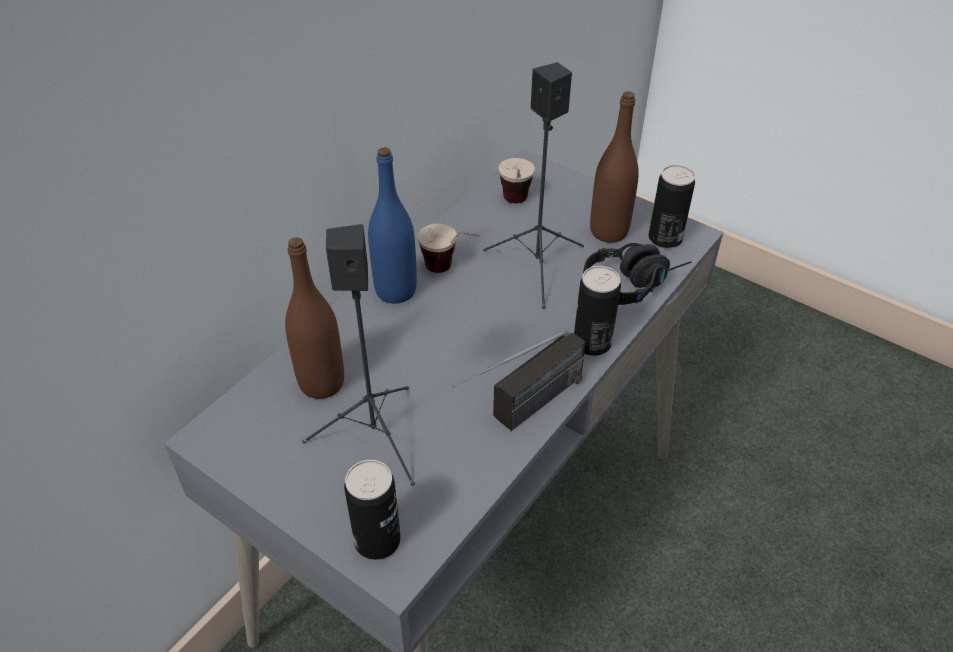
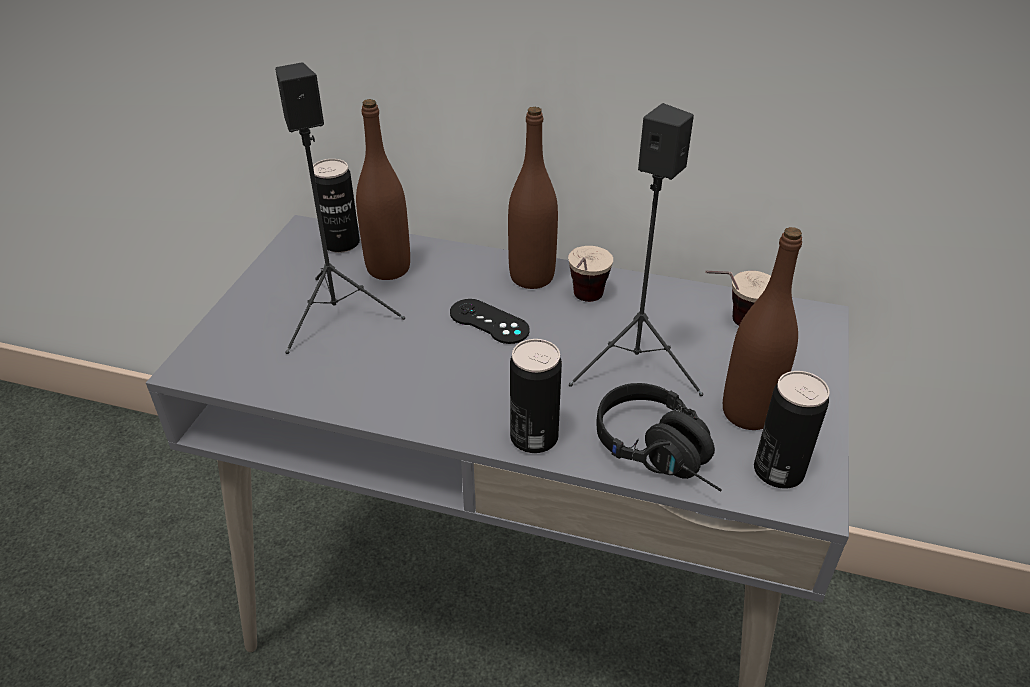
camera: 70 degrees right, 5 degrees down
(377, 540) = (220, 348): can -> can (341, 243)
(395, 290) = (532, 277): blue bottle -> brown bottle
(442, 333) = (489, 322): none -> black game controller
(520, 413) = (401, 403): radio -> none

